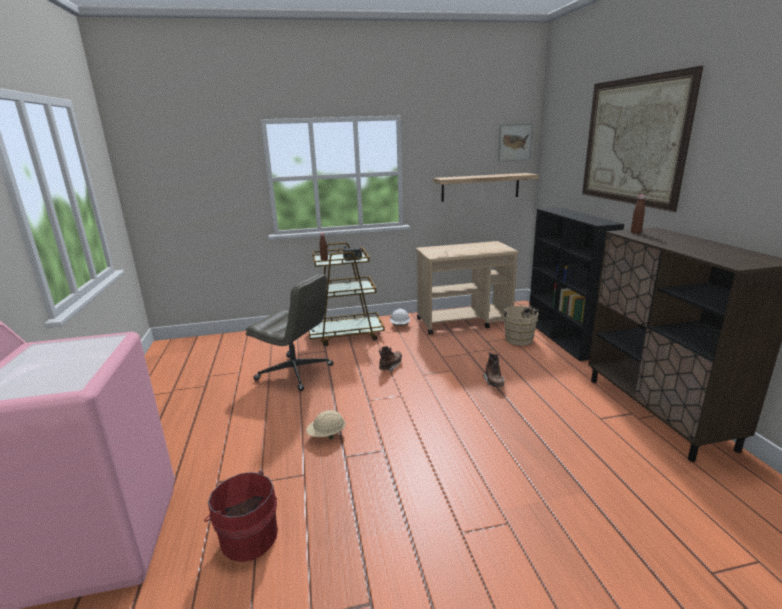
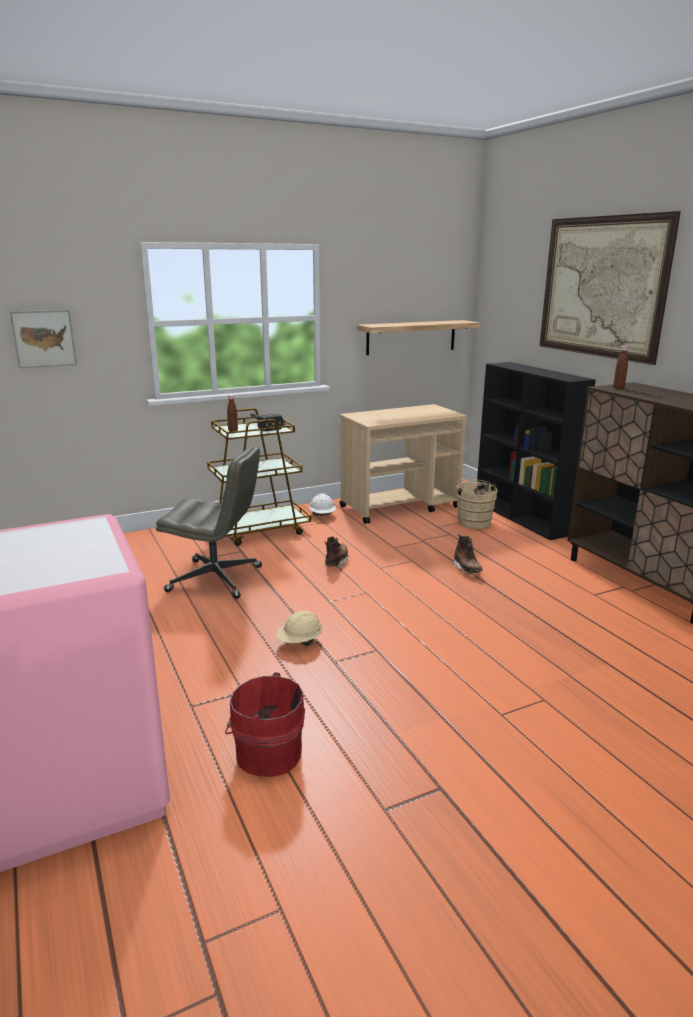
camera: 15 degrees left, 0 degrees up
(514, 142) = (450, 282): picture -> picture (44, 338)

